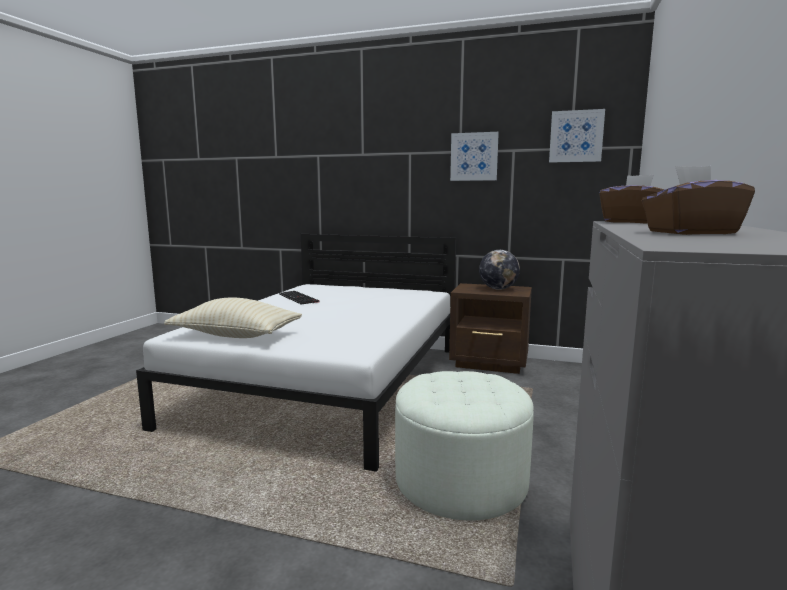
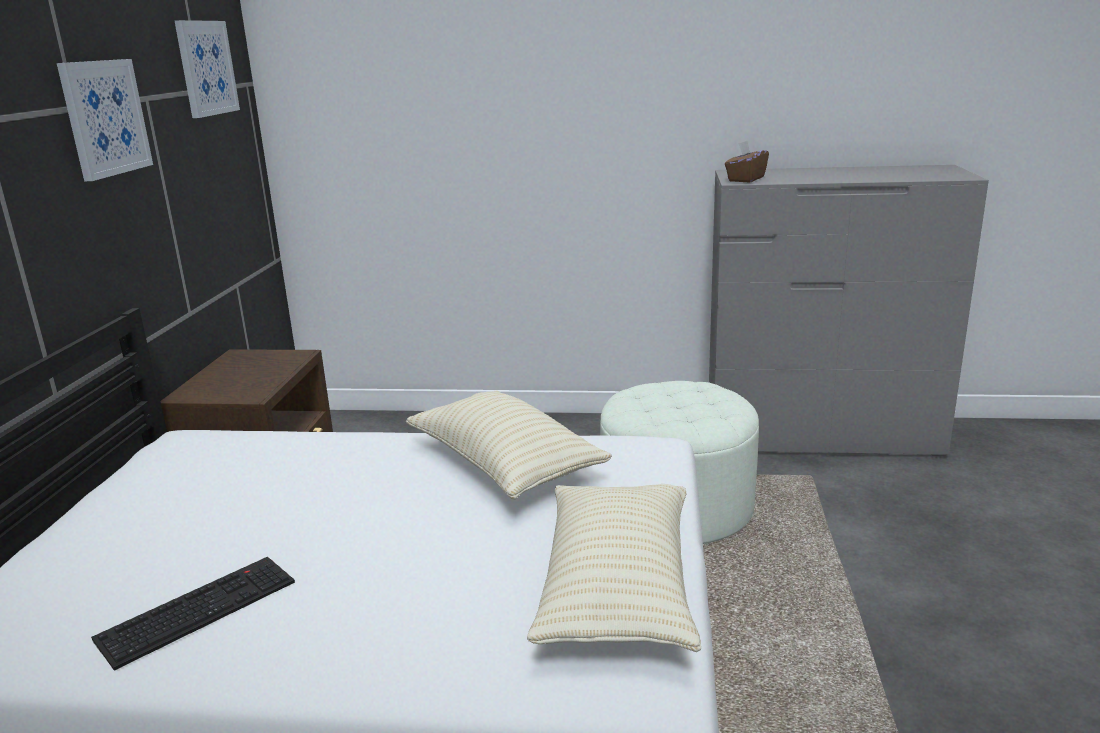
camera: 100 degrees left, 10 degrees up
(365, 327) = (505, 465): none -> beige pillow
(498, 289) = (245, 369): globe -> none
(690, 232) = (865, 175): brown tissue box -> none

